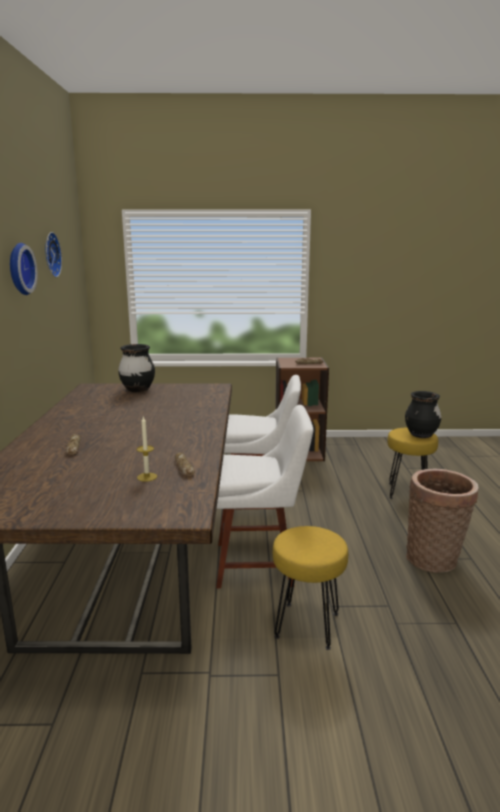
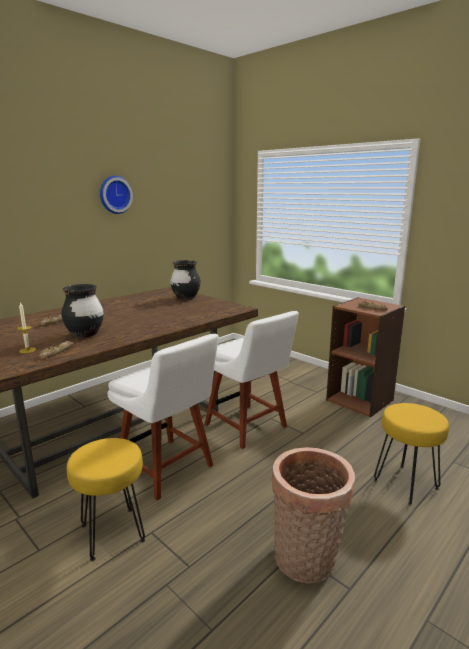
camera: 45 degrees right, 0 degrees up
(50, 254) = (169, 187): wall clock -> none
(421, 435) = (421, 420): black vase -> black vase (85, 334)

